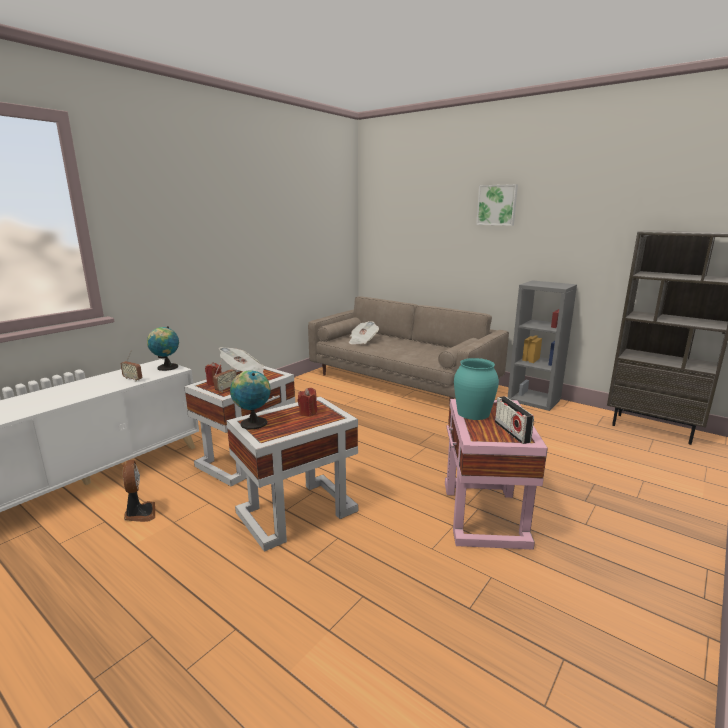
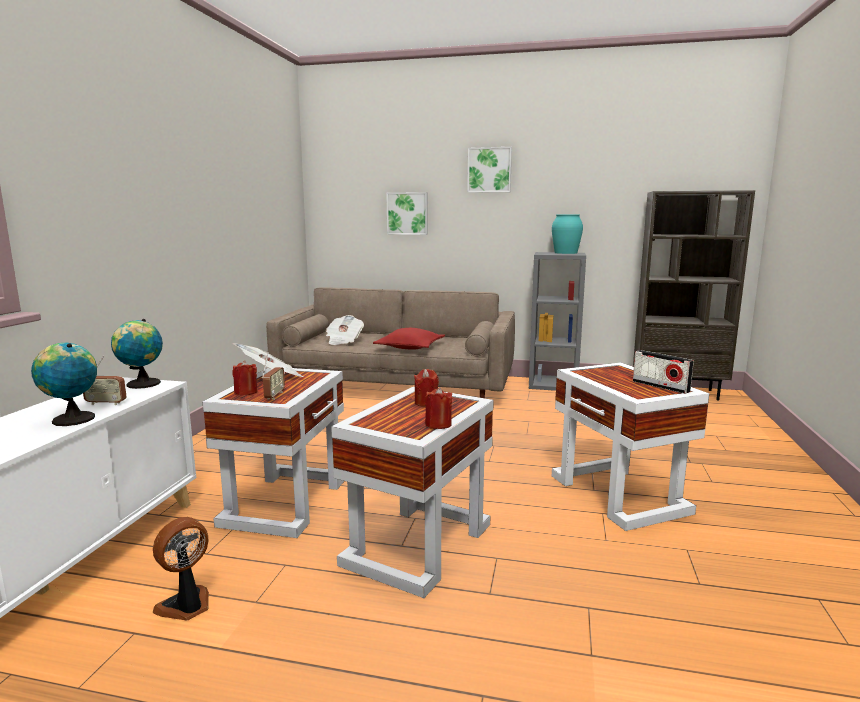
camera: 25 degrees left, 5 degrees down
(139, 513) = (187, 606): fan -> fan turned 90 degrees counterclockwise
(252, 423) = (373, 423): globe -> globe (71, 419)
(289, 433) = (438, 424): none -> red candle
(403, 354) = (410, 347): none -> red pillow
(430, 240) = (407, 213): none -> picture
(473, 413) = (600, 377): turquoise vase -> turquoise vase (565, 253)
(484, 514) = (619, 495): pink side table -> white side table

